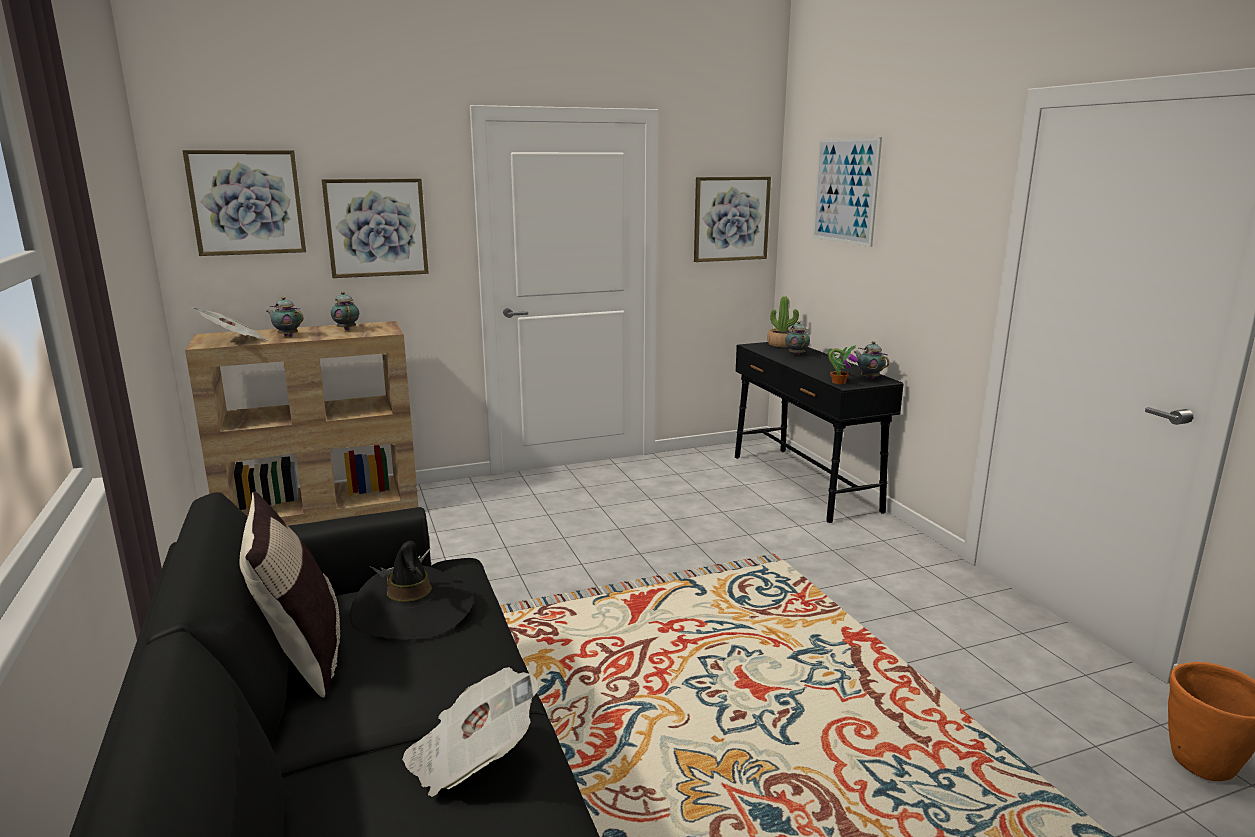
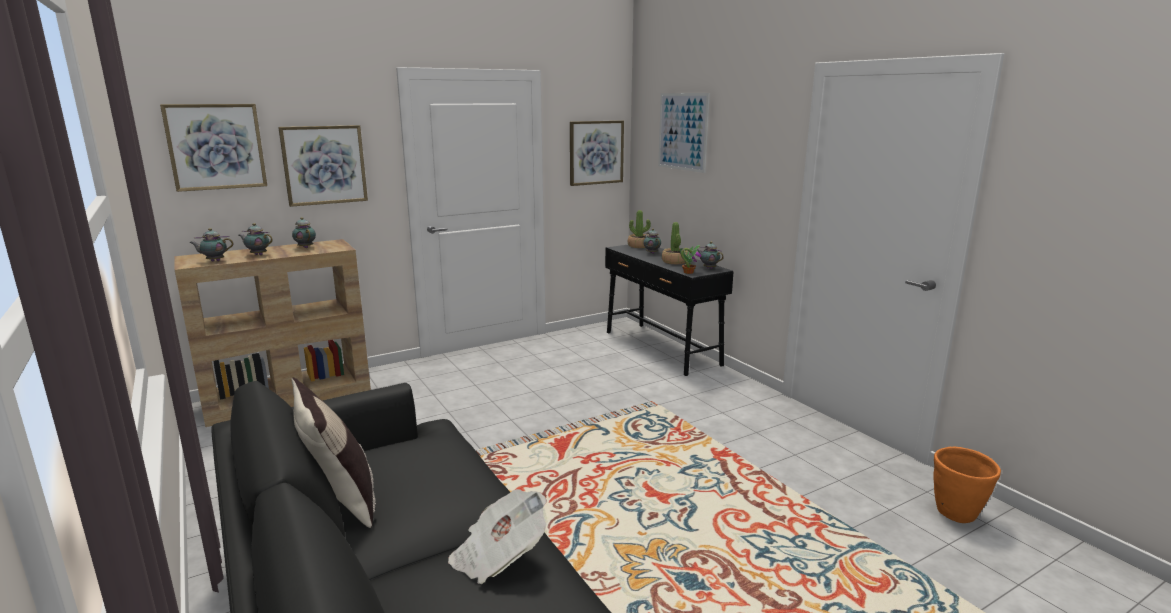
camera: 10 degrees left, 0 degrees up
(234, 341) = (214, 261): newspaper -> teapot
(413, 609) = (416, 459): black hat -> none
(824, 367) = (674, 261): none -> potted plant

